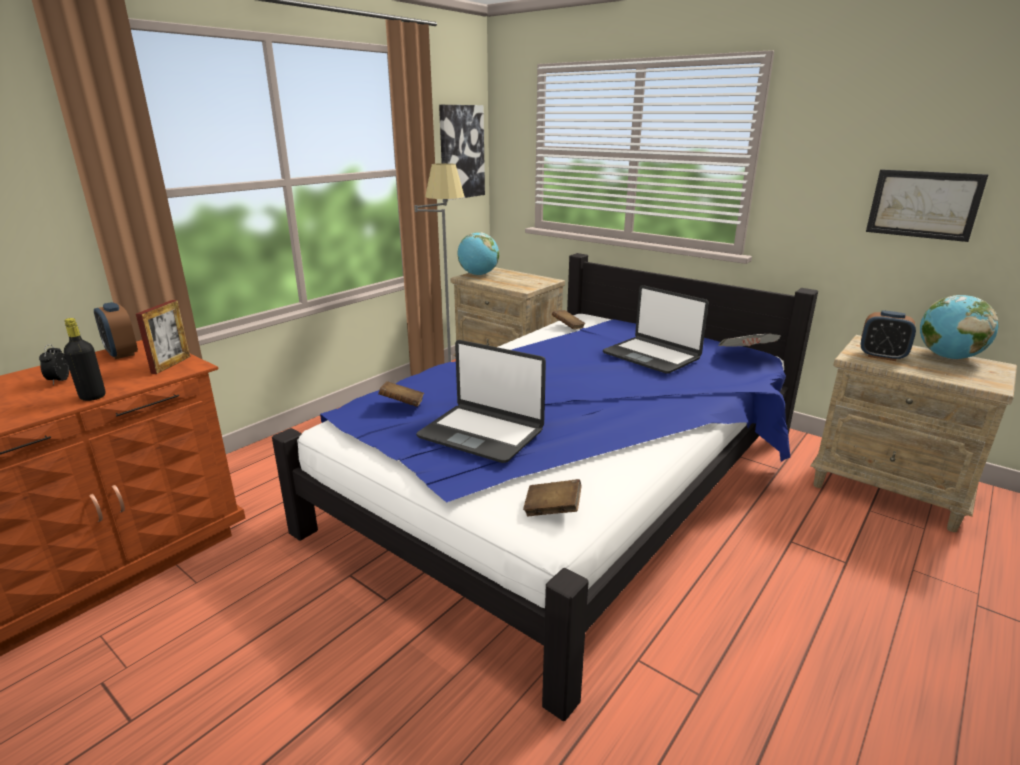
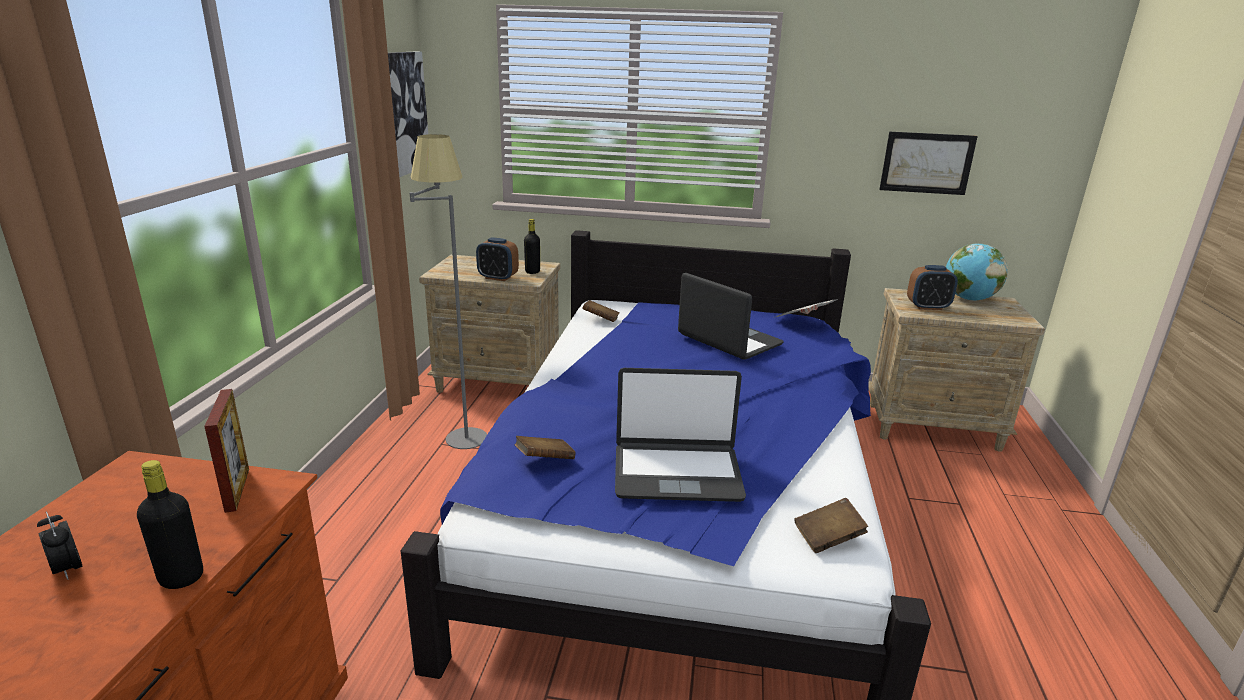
camera: 30 degrees left, 0 degrees up
(121, 353) = (113, 492): alarm clock -> alarm clock (498, 278)
(478, 274) = (450, 268): globe -> none
(534, 283) = (532, 272): none -> black bottle
(651, 356) = (728, 340): laptop -> laptop turned 150 degrees counterclockwise

